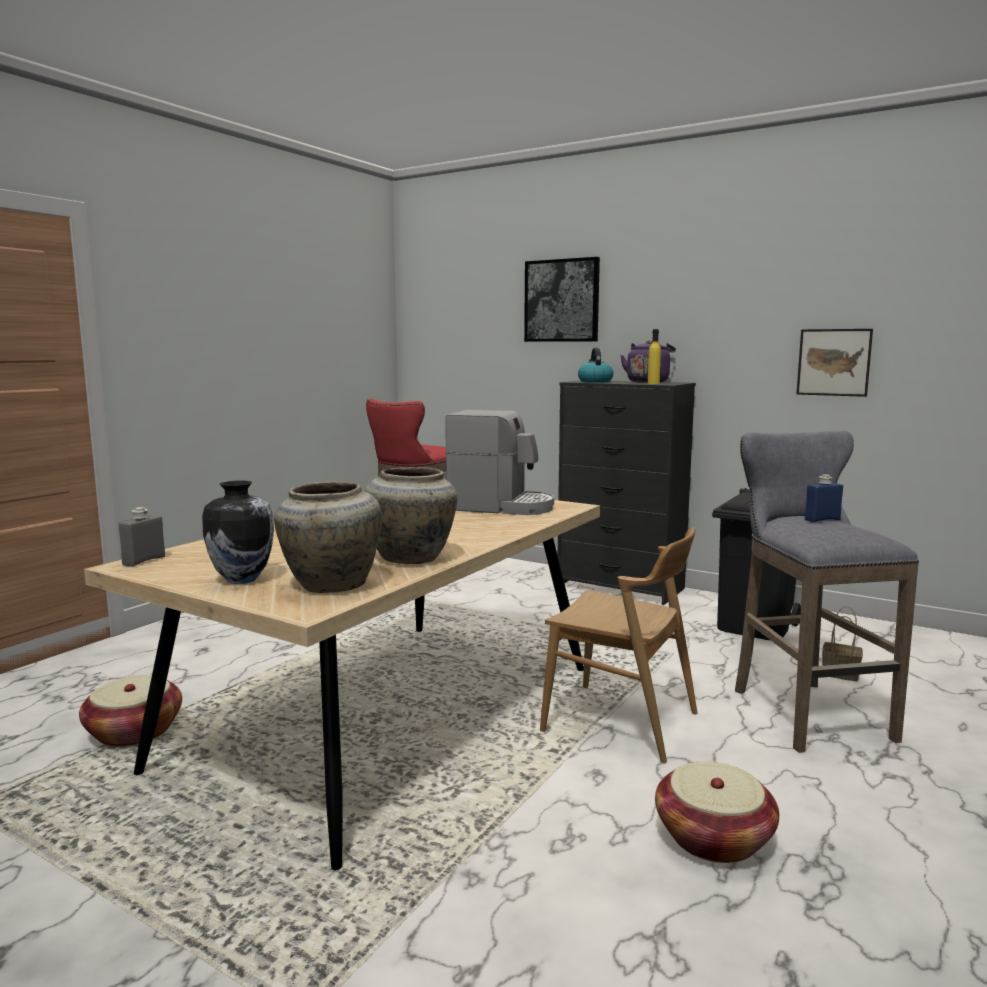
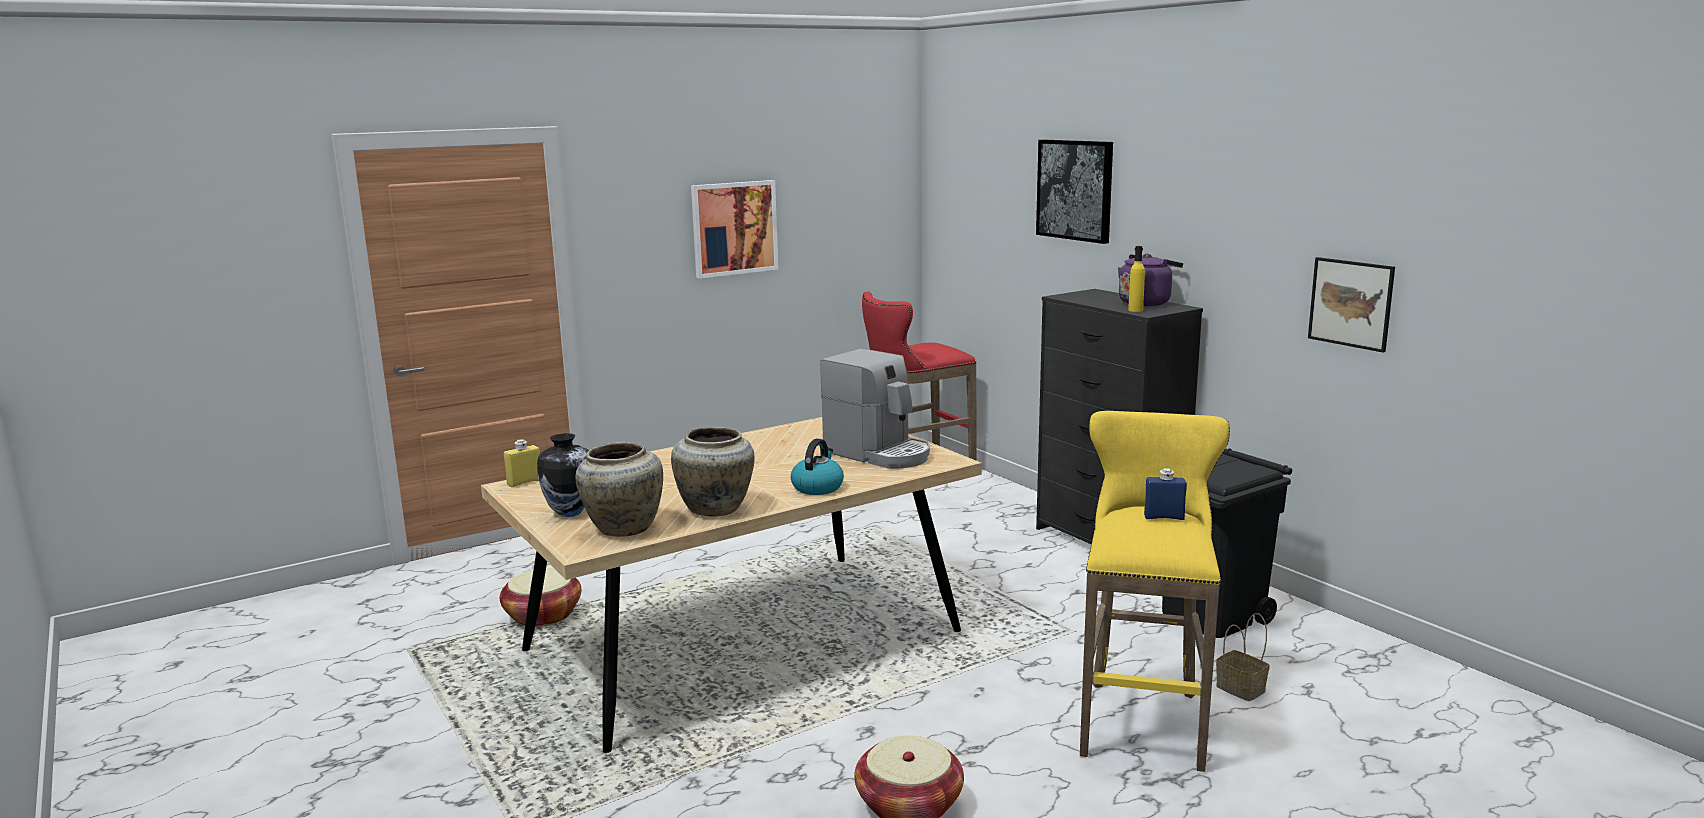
camera: 25 degrees right, 5 degrees up
(144, 561) = (524, 482): grey bottle -> yellow bottle
(255, 333) = (734, 228): none -> picture
(595, 381) = (1084, 298): kettle -> kettle (817, 487)
(621, 722) = (940, 690): brown chair -> none
(804, 711) = (1142, 719): grey stool -> yellow stool

